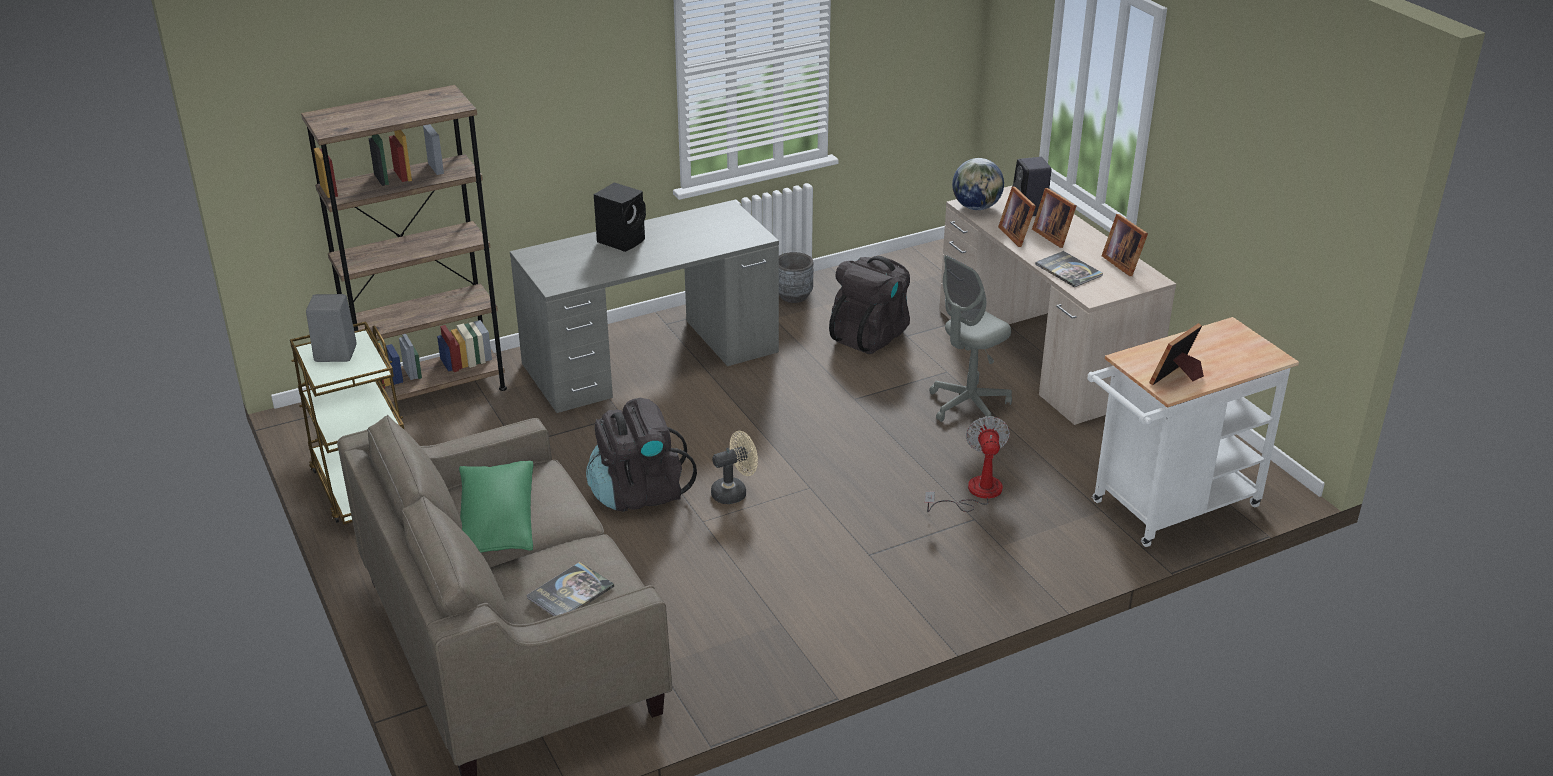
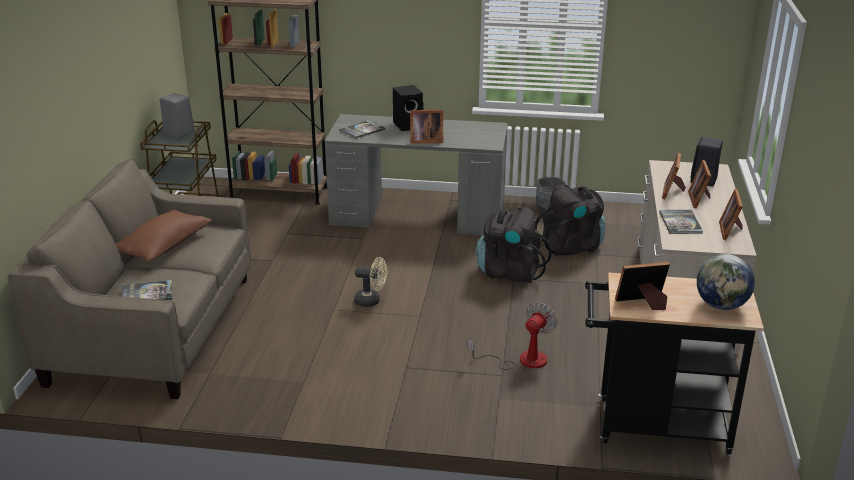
camera: 35 degrees right, 5 degrees down
(497, 523) = (164, 246): green pillow -> brown pillow
(573, 266) = (362, 130): none -> book
(639, 493) = (318, 281): black backpack -> black backpack (509, 272)
(671, 256) = (425, 140): none -> picture frame
(968, 405) = (586, 308): grey office chair -> none
(976, 207) = (666, 168): globe -> globe (721, 305)
(1167, 508) = (653, 426): white cart -> black cart

